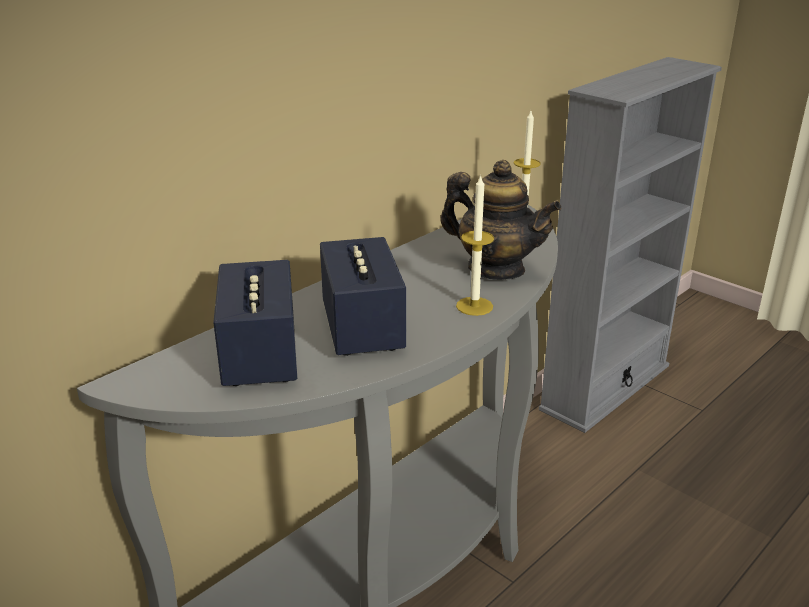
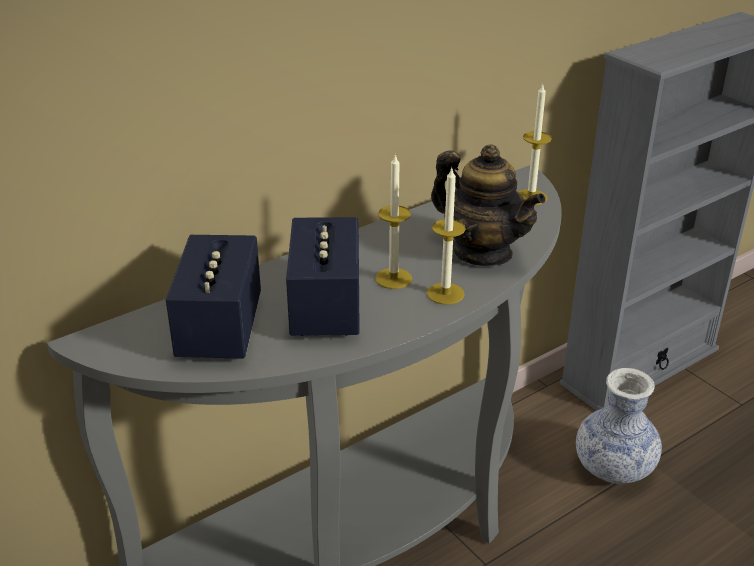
camera: 10 degrees right, 5 degrees up
(419, 298) = (393, 278): none -> candle
(607, 478) = (613, 468): none -> vase

